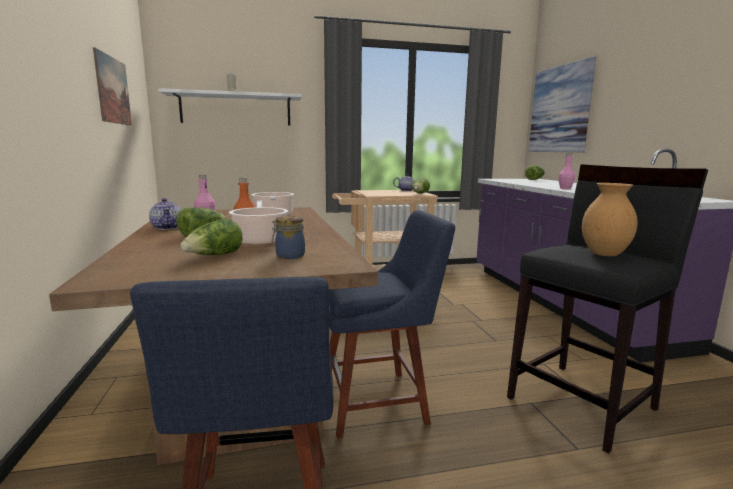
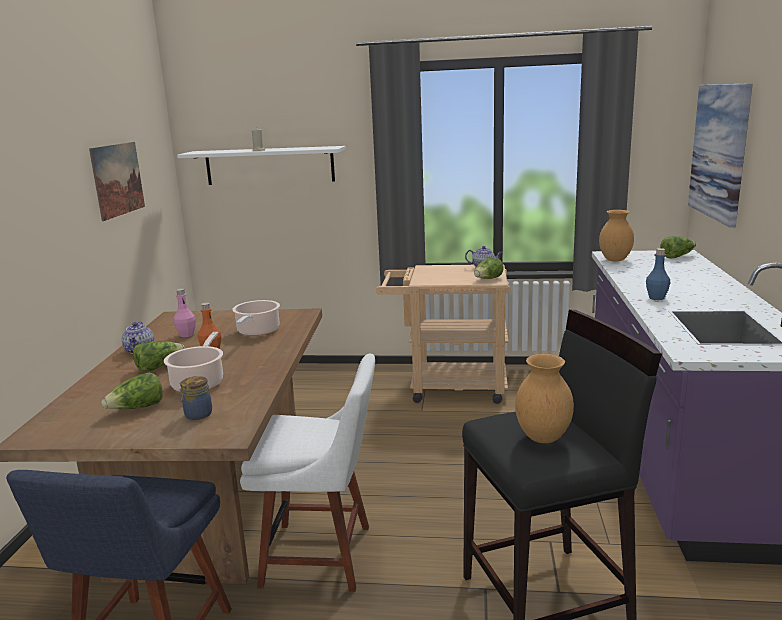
camera: 20 degrees right, 5 degrees up
(379, 401) = (323, 556): blue chair -> white chair
(500, 180) = (614, 260): none -> brown vase
(565, 188) = (656, 298): pink bottle -> blue bottle

